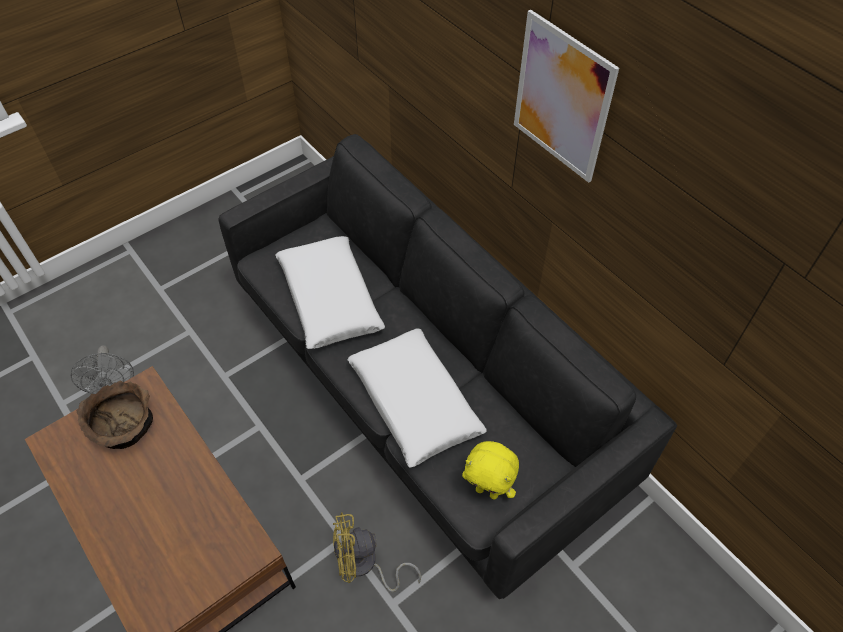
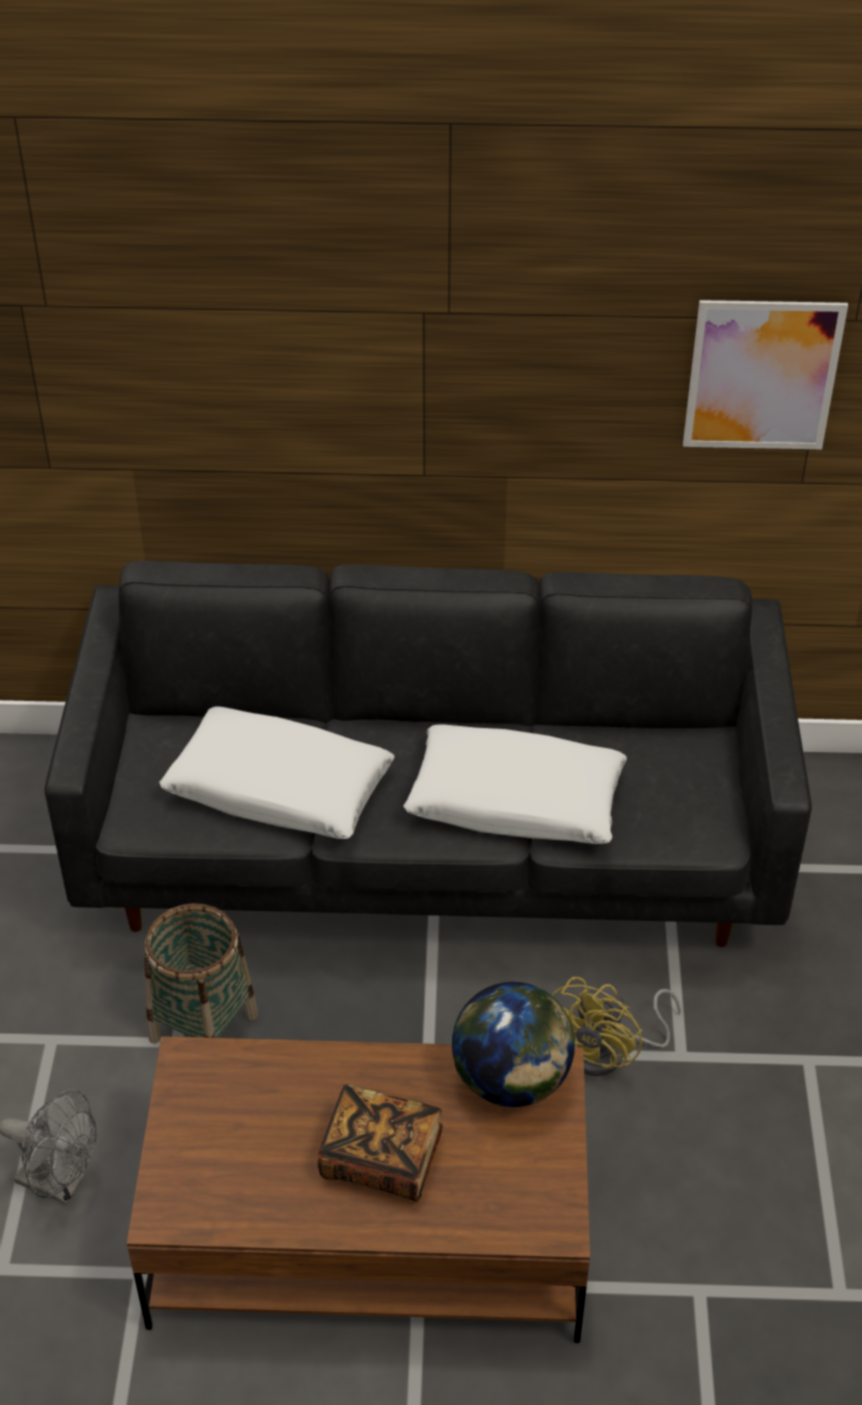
camera: 50 degrees left, 10 degrees down
(124, 426) = (230, 1115): brown bowl -> none
(140, 509) = (381, 1158): none -> book
(232, 534) = (511, 1080): none -> globe
(240, 379) = (203, 1027): none -> basket
(488, 491) = (689, 809): yellow plush toy -> none
(562, 98) = (494, 307): picture -> picture (762, 375)

